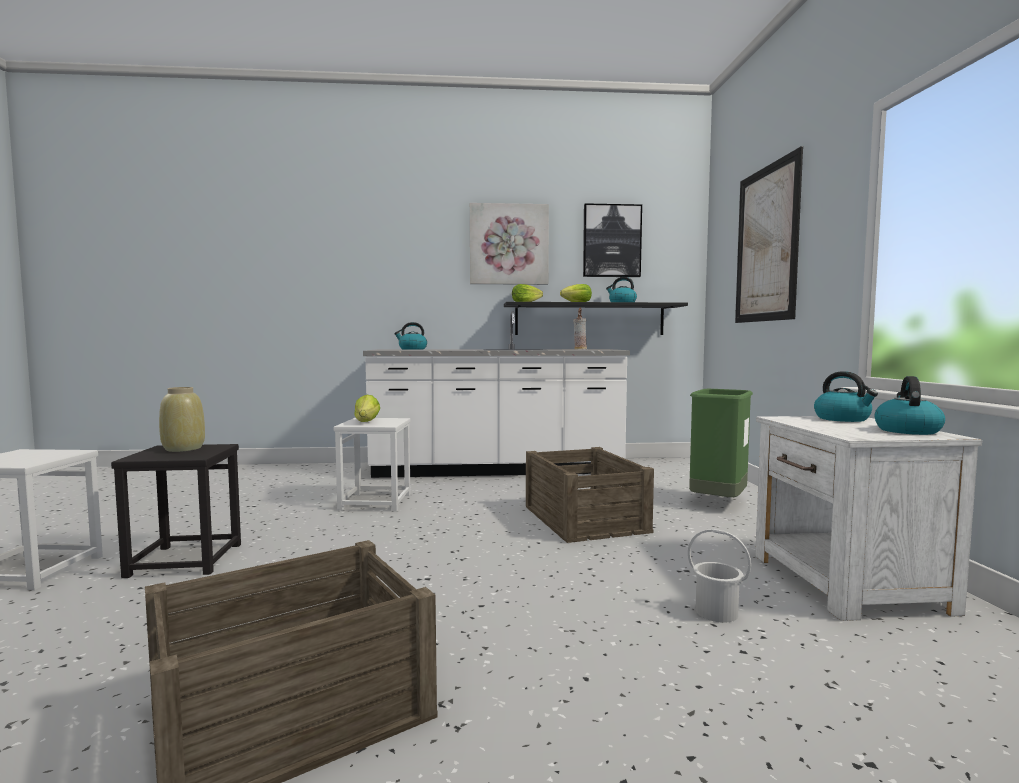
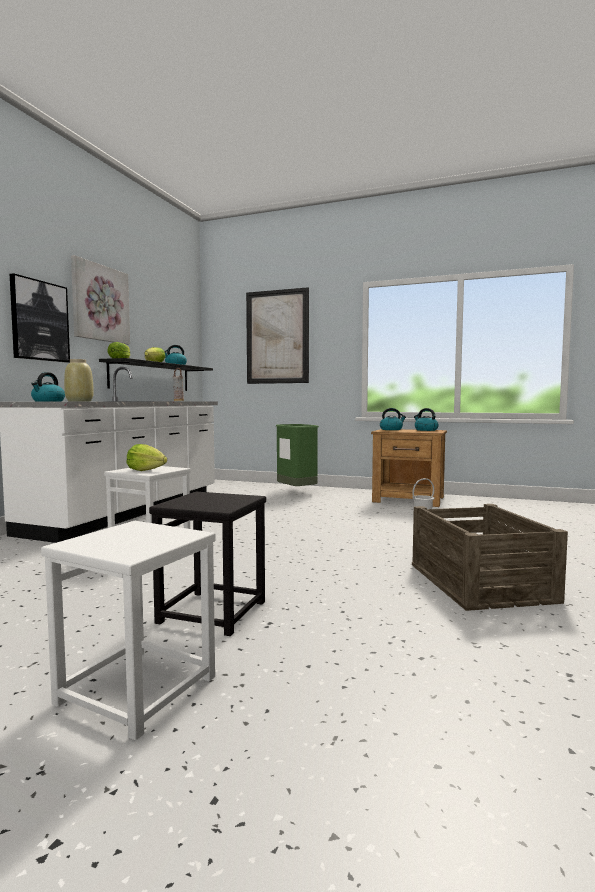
camera: 65 degrees left, 0 degrees up
(183, 449) = (196, 500): beige vase -> beige vase (79, 401)
(584, 519) = (284, 512): crate -> none
(611, 241) = (160, 314): picture -> picture (39, 321)
(847, 583) = (409, 500): white nightstand -> brown nightstand

